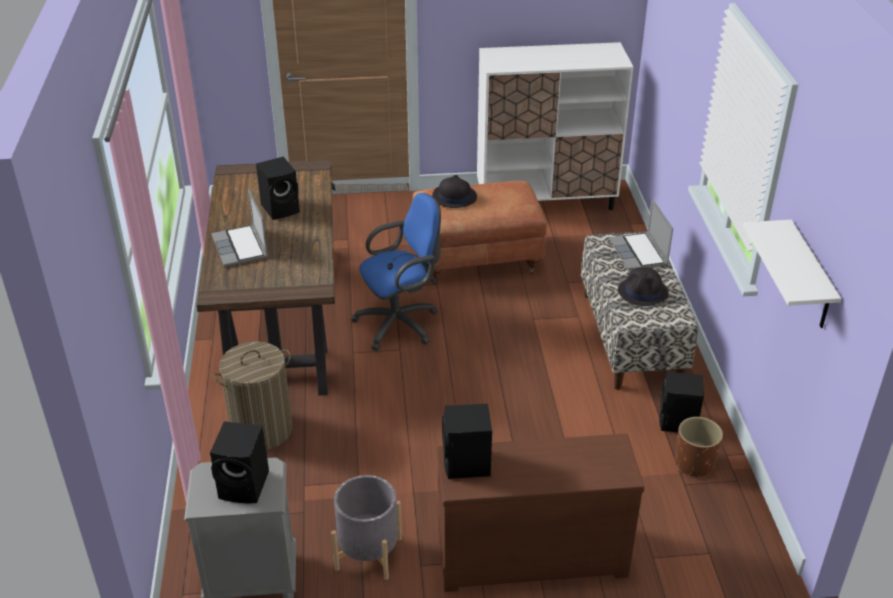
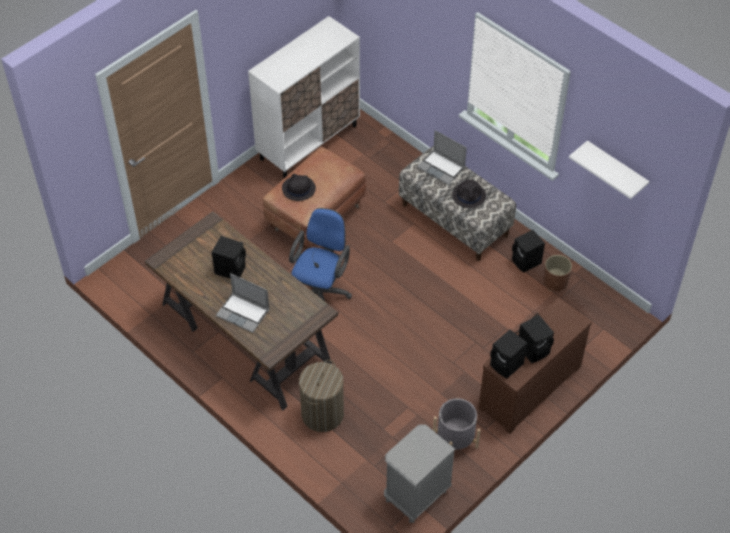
camera: 40 degrees left, 15 degrees up
(245, 486) = (423, 449): black speaker -> black speaker (534, 349)

